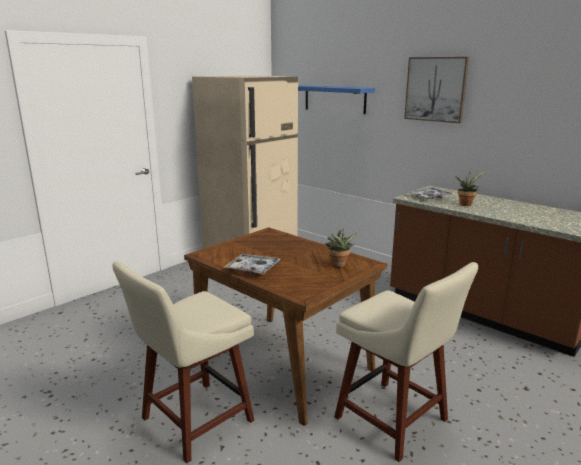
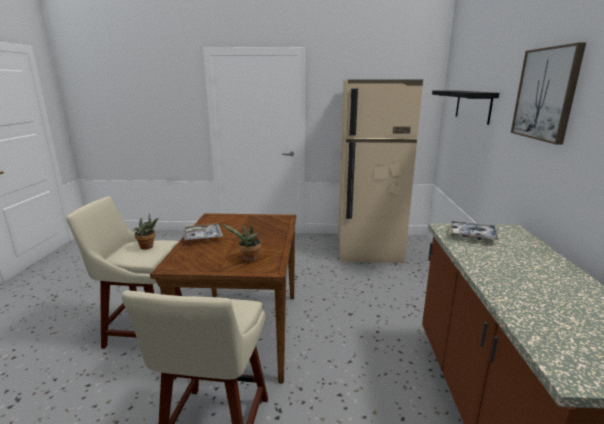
camera: 50 degrees right, 0 degrees up
(334, 99) = (473, 105): blue shelf -> black shelf
(466, 204) = (495, 257): potted plant -> potted plant (148, 247)

